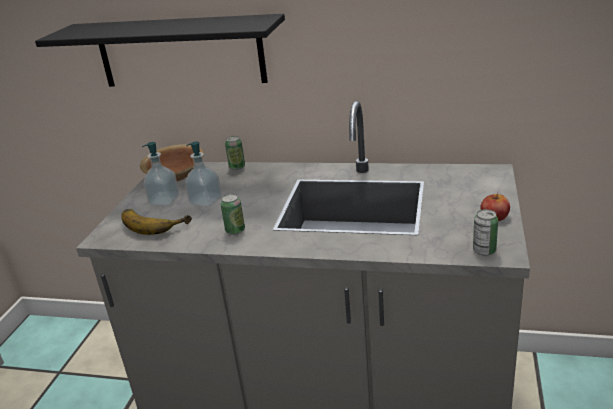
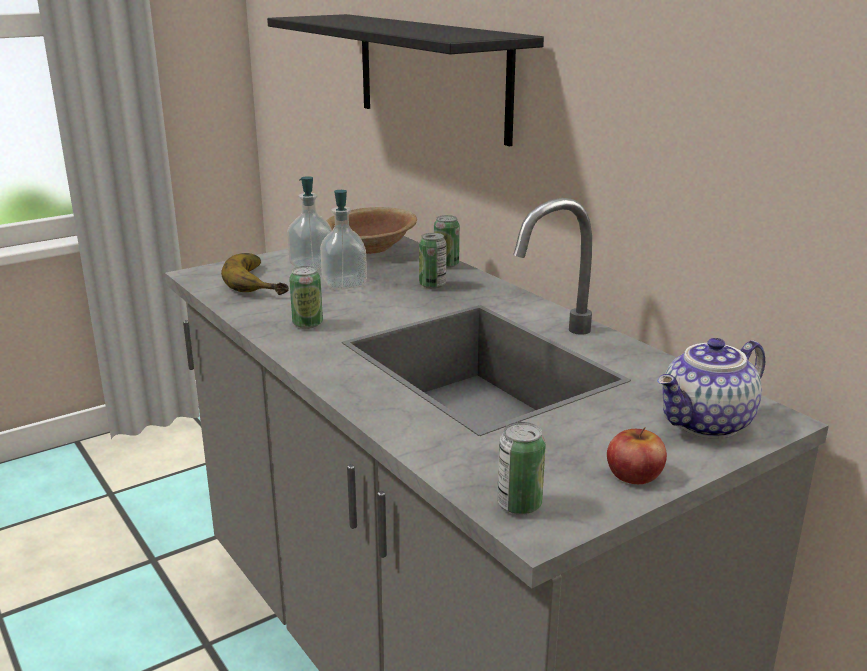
camera: 40 degrees right, 5 degrees down
(253, 180) = (432, 285): none -> can
(480, 184) = (707, 424): none -> teapot

